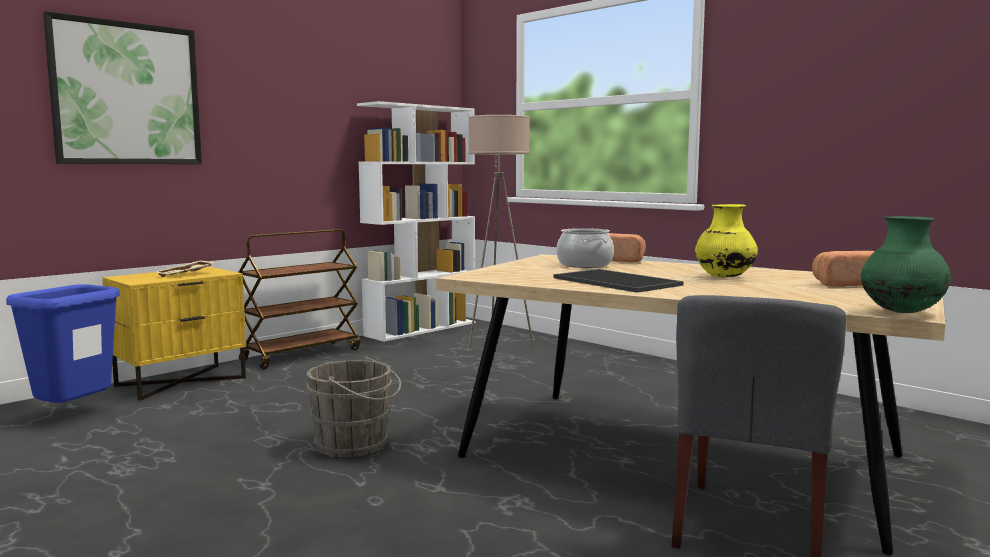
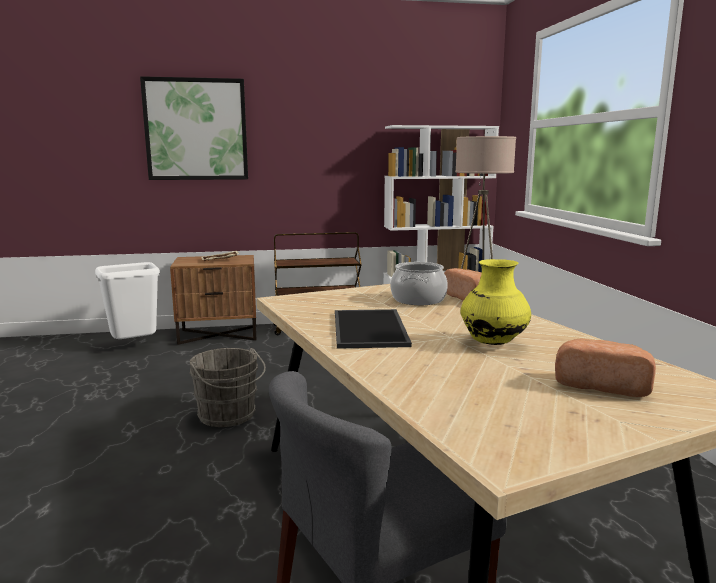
camera: 35 degrees right, 5 degrees up
(75, 414) = (135, 347): blue trash can -> white trash can
(181, 381) = (219, 335): yellow nightstand -> brown nightstand
(902, 312) = (504, 457): green vase -> none

